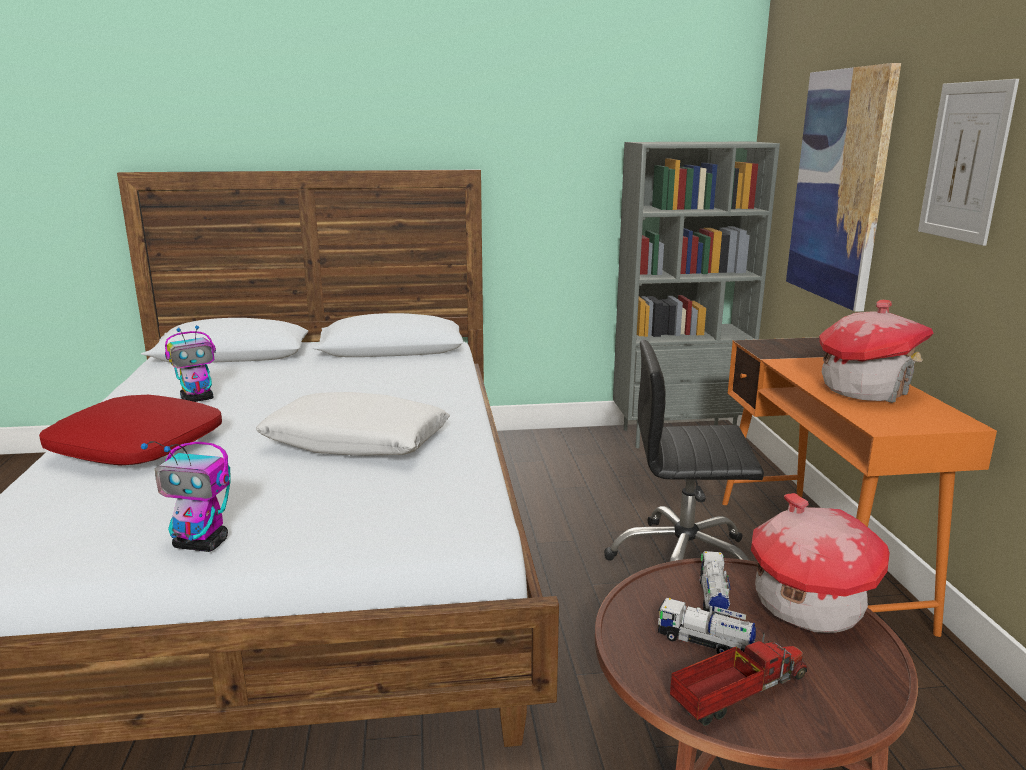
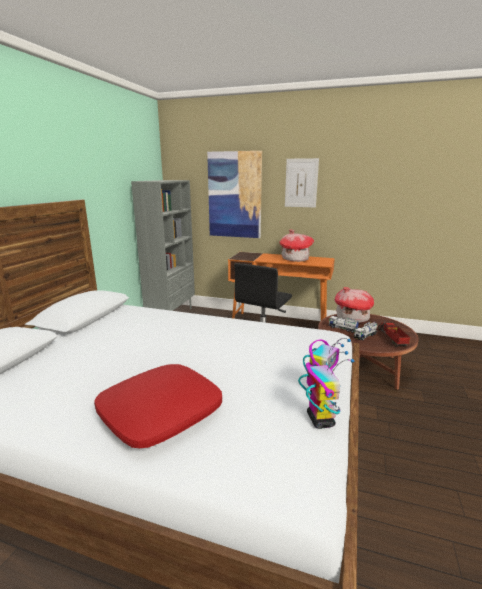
camera: 65 degrees left, 0 degrees up
(198, 399) = (86, 385): toy robot -> toy robot (320, 420)
(356, 442) = (224, 344): white pillow -> none

